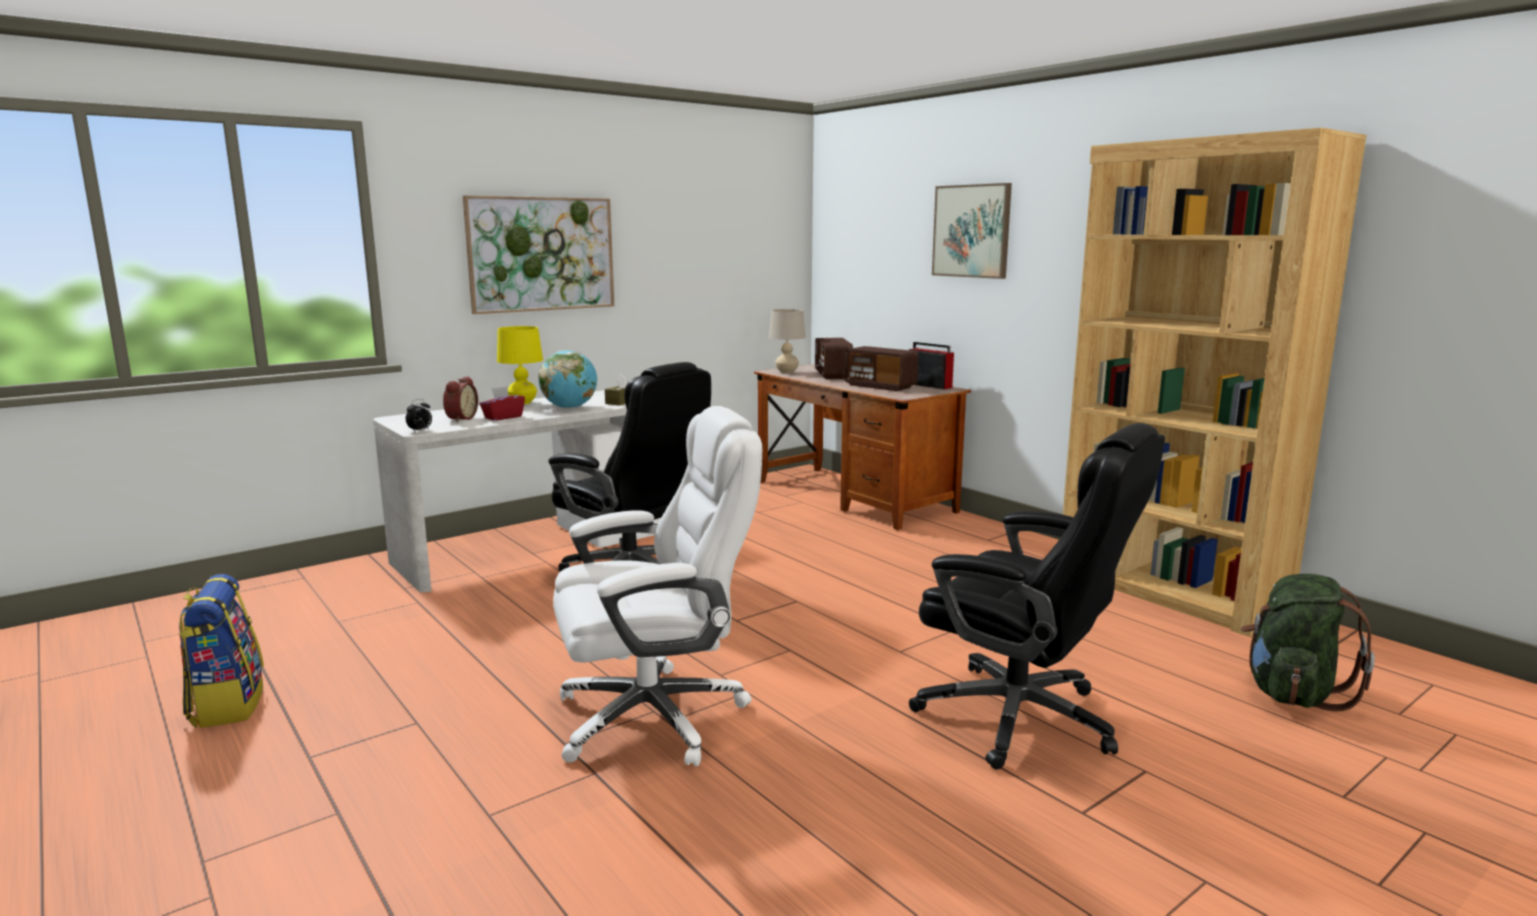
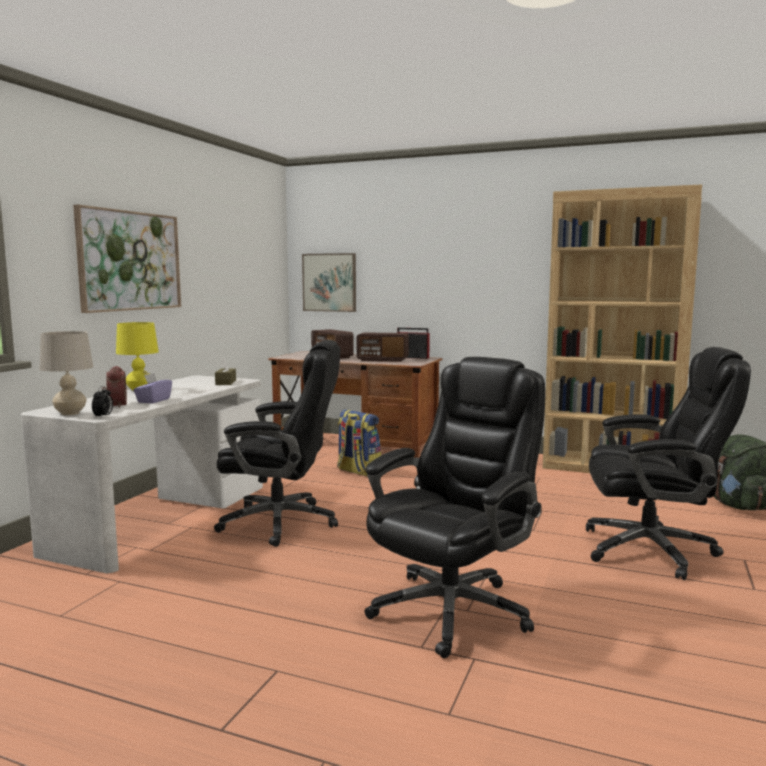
camera: 30 degrees left, 5 degrees down
(227, 705) = (53, 717): backpack -> backpack (358, 471)
(503, 417) = (153, 400): red tissue box -> purple tissue box
(569, 408) = (193, 390): globe -> none
(655, 716) = (453, 609): white office chair -> black office chair
(786, 372) = (295, 357): beige table lamp -> beige table lamp (70, 413)
(972, 231) = (434, 249): picture -> picture (329, 282)

